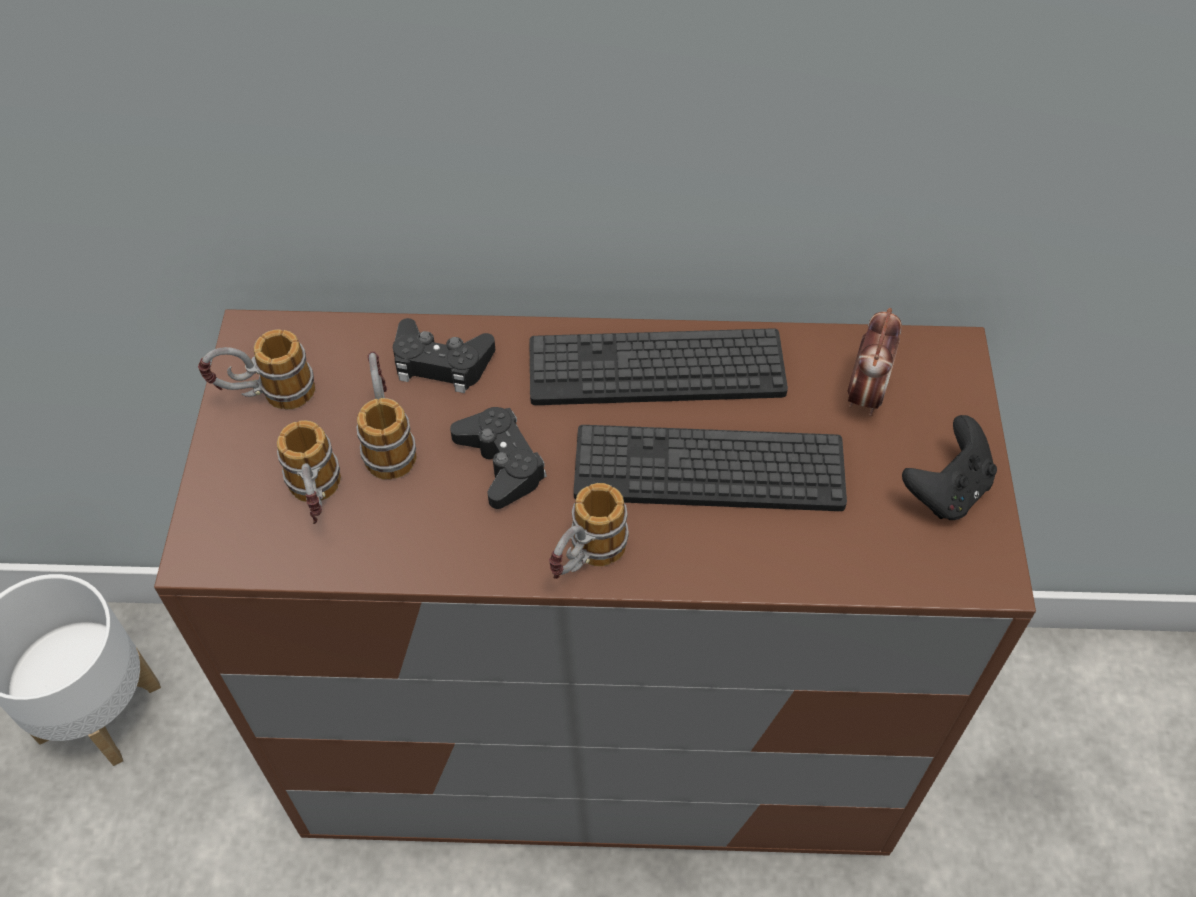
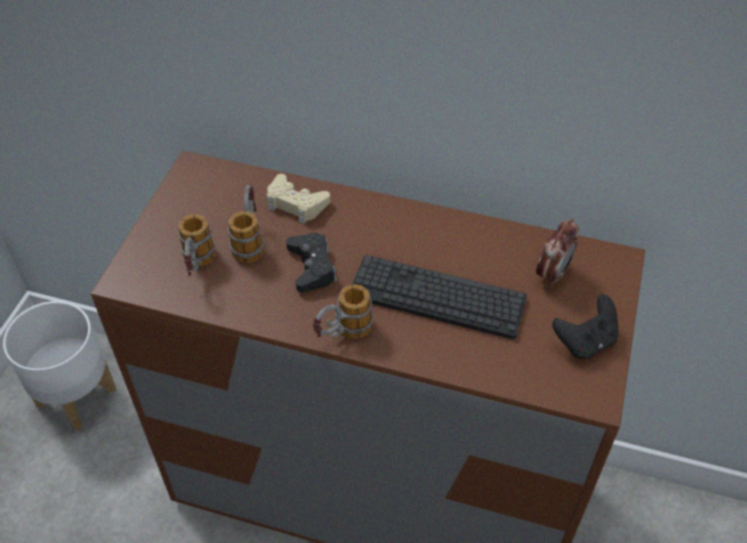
camera: 15 degrees right, 5 degrees down
(266, 397) = (188, 203): mug -> none
(441, 362) = (296, 204): black game controller -> beige game controller
(656, 369) = (424, 233): keyboard -> none

